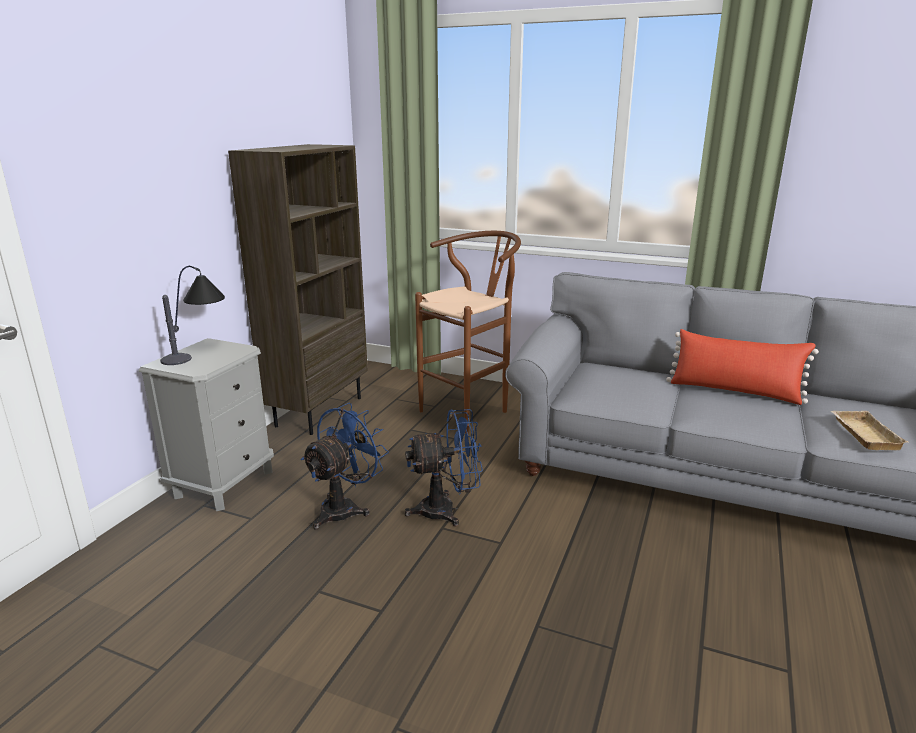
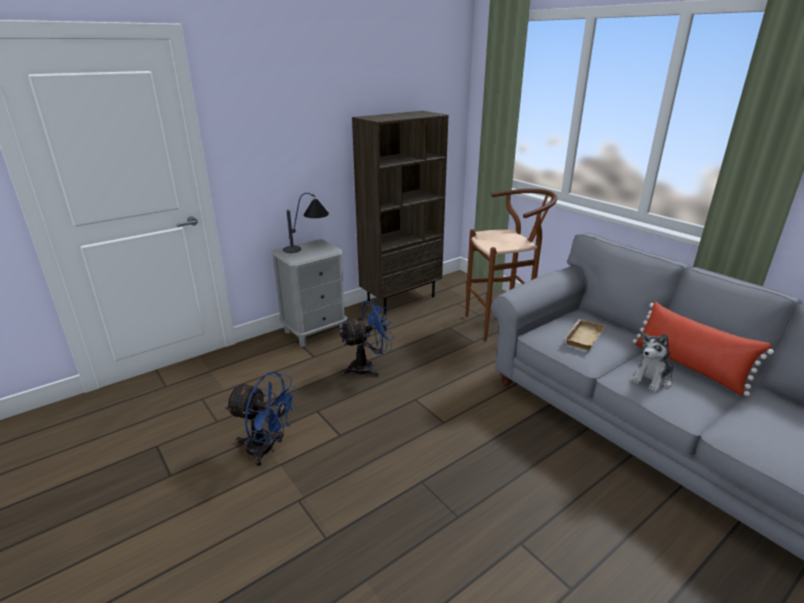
camera: 30 degrees right, 5 degrees up
(446, 510) = (427, 389): blue fan -> blue fan (267, 449)
(720, 411) = (652, 379): none -> plush toy
(862, 434) = (768, 438): beige tray -> beige tray (582, 337)

